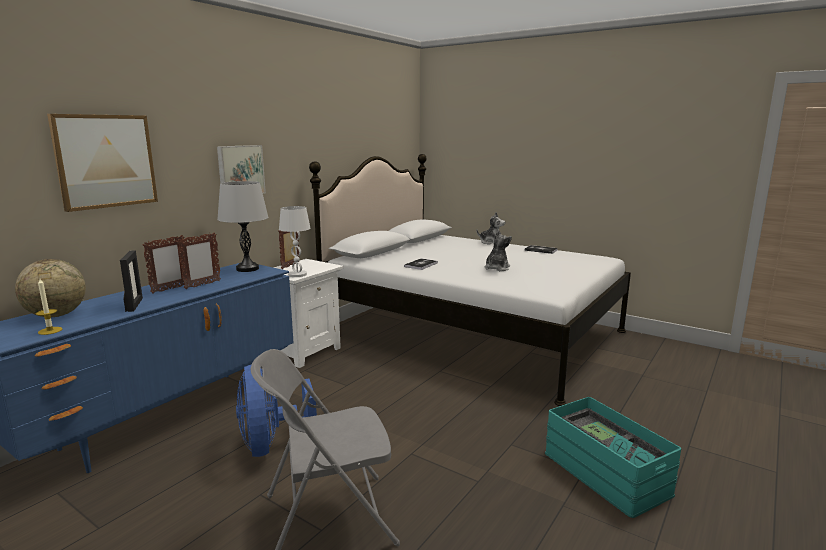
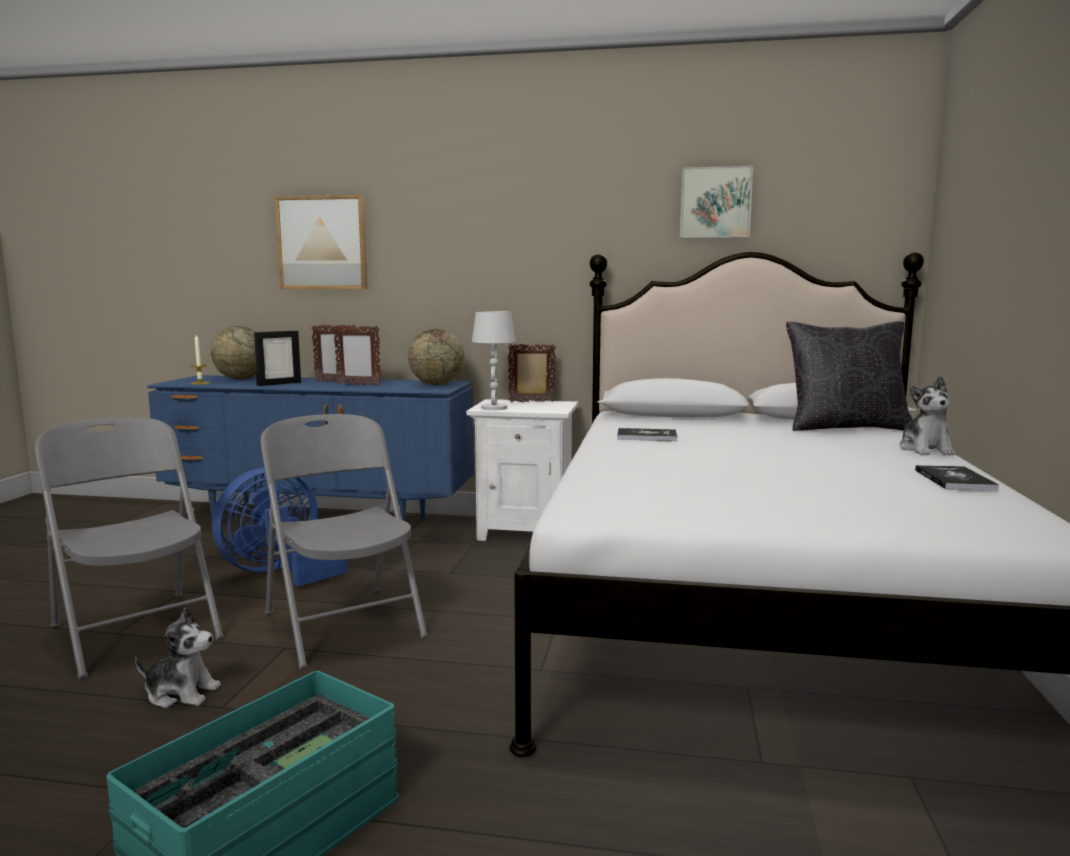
camera: 65 degrees right, 5 degrees down
(240, 170) = (480, 262): picture -> picture (715, 203)
(247, 269) = (437, 384): grey table lamp -> globe
(394, 429) = (344, 625): none -> grey chair
(440, 240) = (845, 427): none -> black pillow
(496, 268) = (702, 466): plush toy -> plush toy (181, 693)

